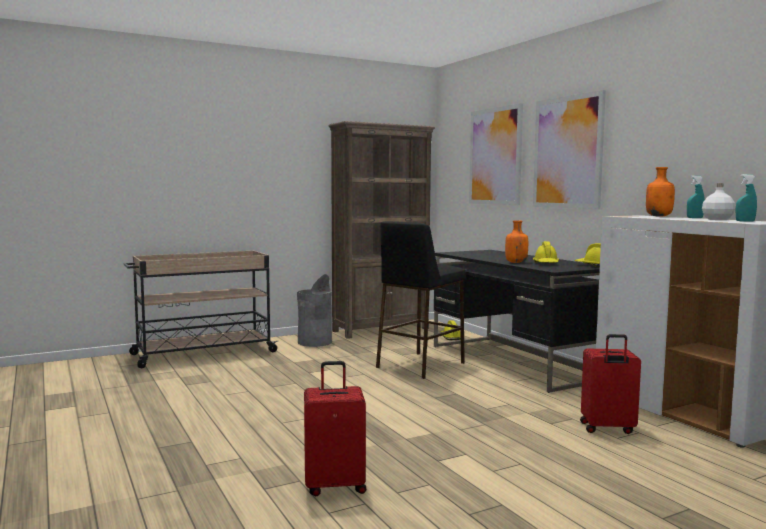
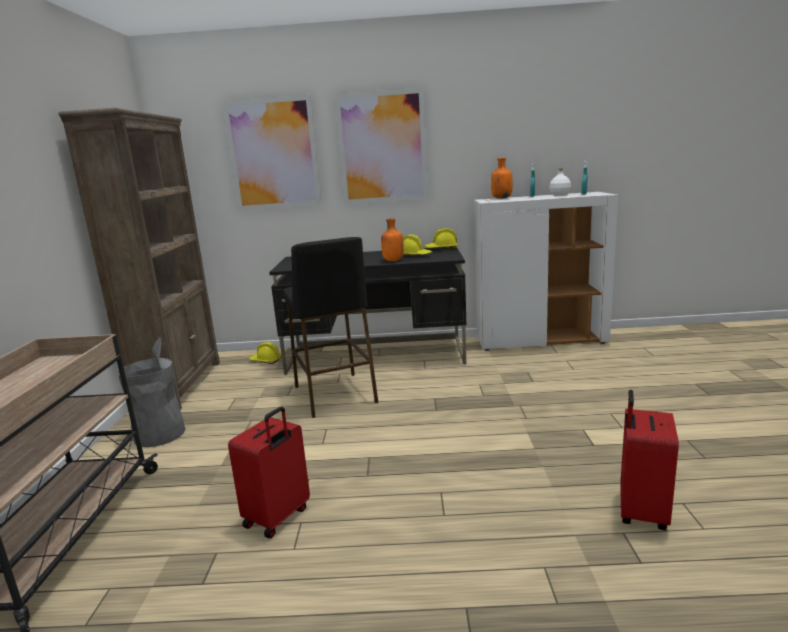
camera: 60 degrees left, 10 degrees up
(607, 428) = (554, 367): red suitcase -> red suitcase (278, 517)

